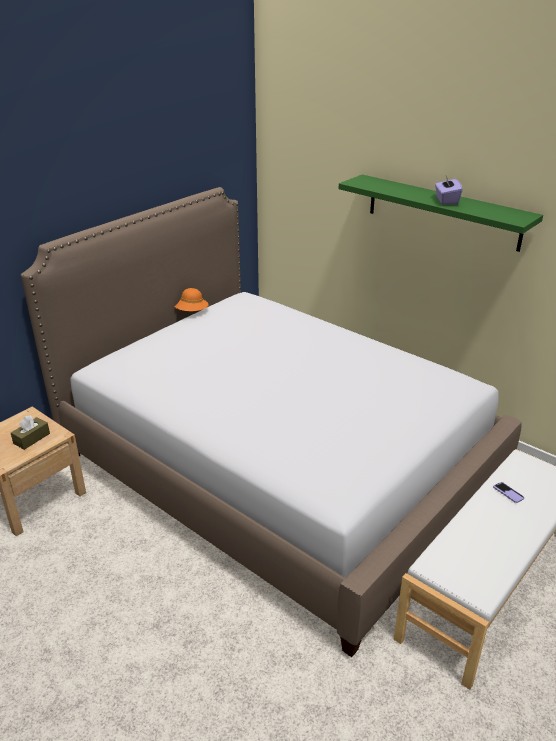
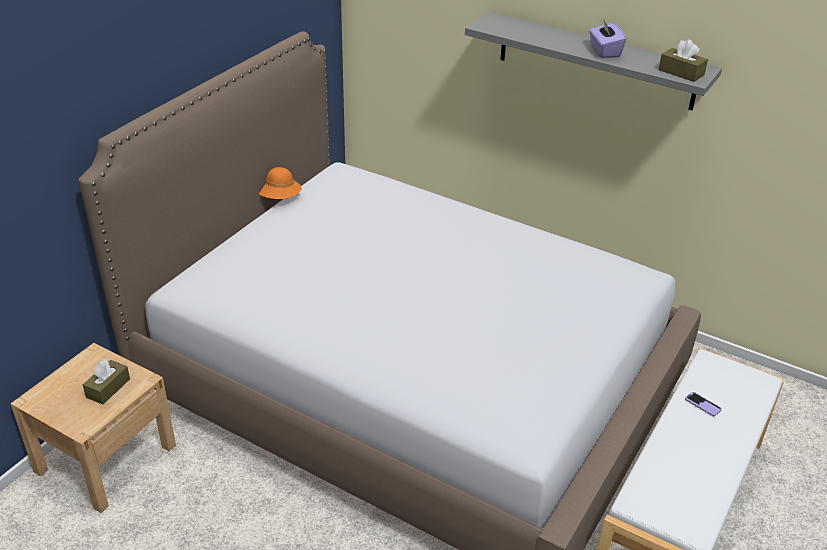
camera: 10 degrees left, 5 degrees up
(442, 212) = (596, 61): green shelf -> grey shelf
(506, 216) = (681, 72): none -> brown tissue box

